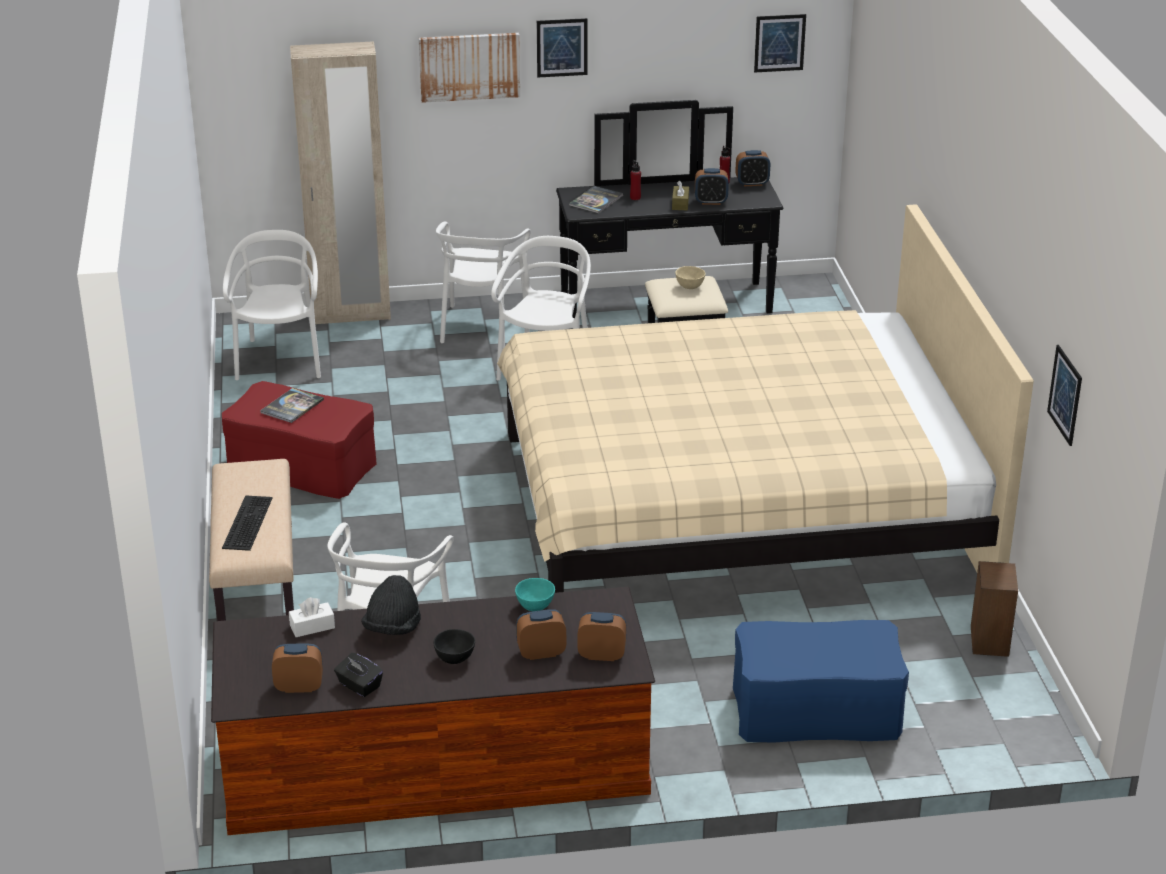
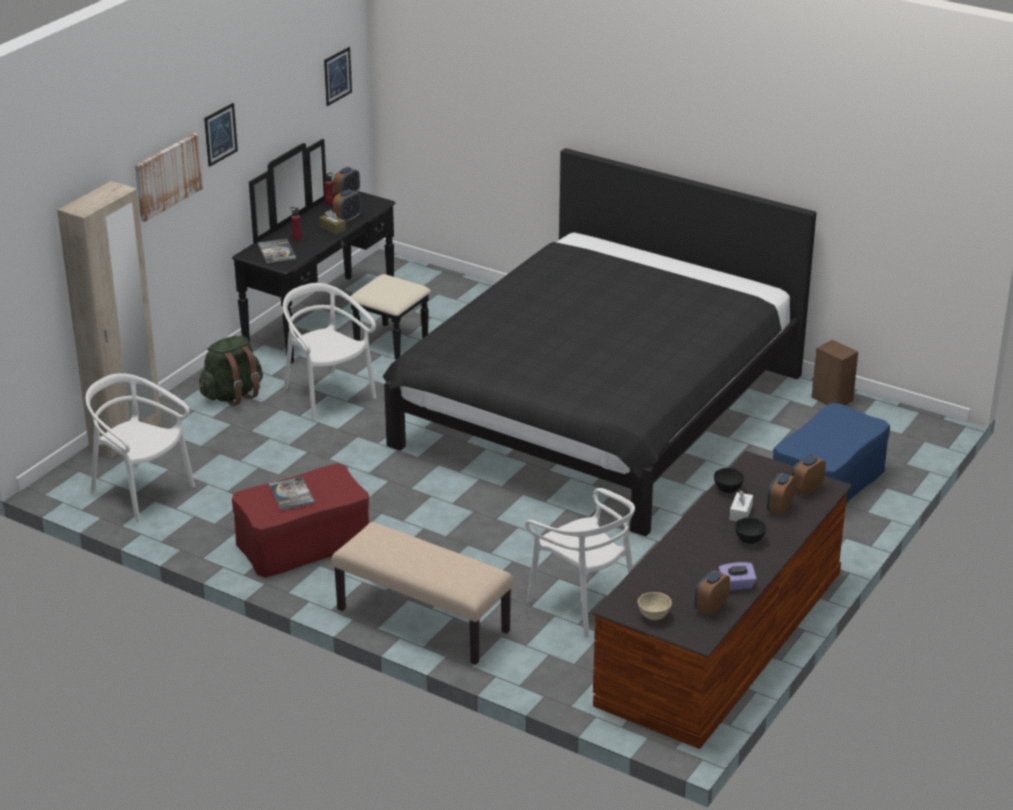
camera: 50 degrees left, 0 degrees up
(246, 522) = (439, 567): keyboard -> none
(312, 627) = (648, 577): white tissue box -> white tissue box (740, 513)
(359, 686) = (736, 585): black tissue box -> purple tissue box
(392, 628) = (688, 548): black hat -> none
(481, 326) = (233, 395): white chair -> green backpack
(535, 606) = (728, 489): turquoise bowl -> black bowl
(689, 286) = (389, 285): beige bowl -> beige bowl (653, 616)
(736, 510) = (597, 410): beige bed -> black bed
(1065, 395) = (863, 207): picture -> none

